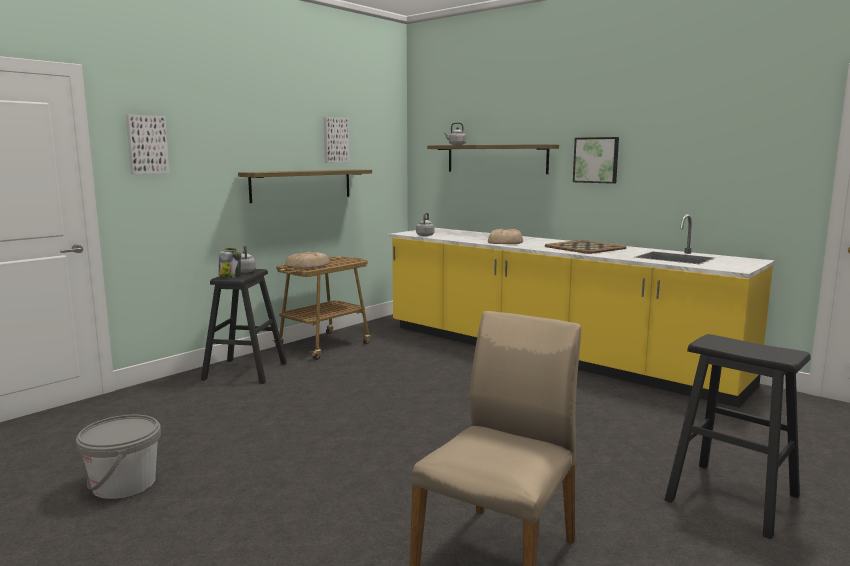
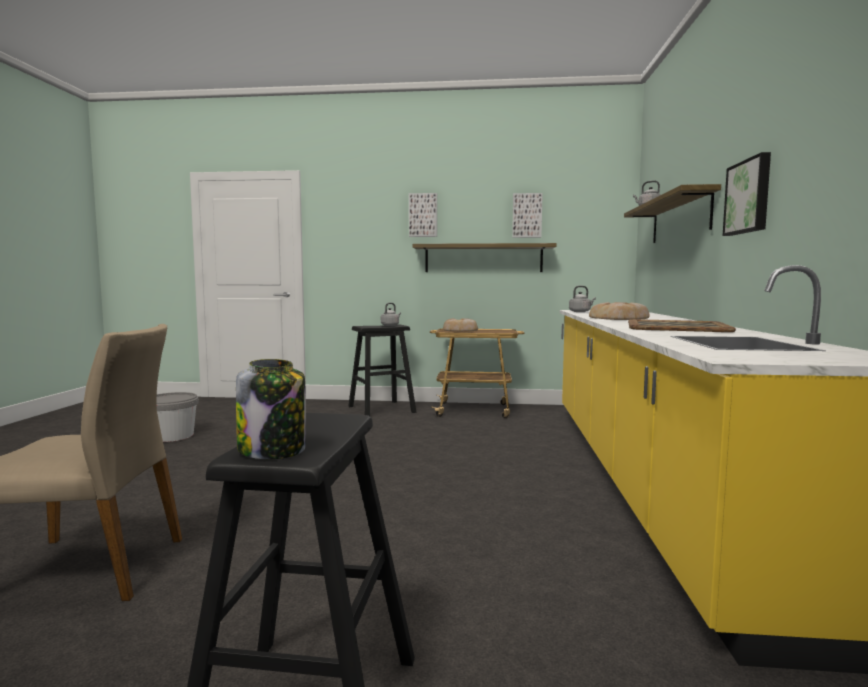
camera: 55 degrees right, 5 degrees down
(146, 144) = (340, 223): picture -> picture (423, 215)
(230, 276) = (367, 326): jar -> jar (273, 450)

